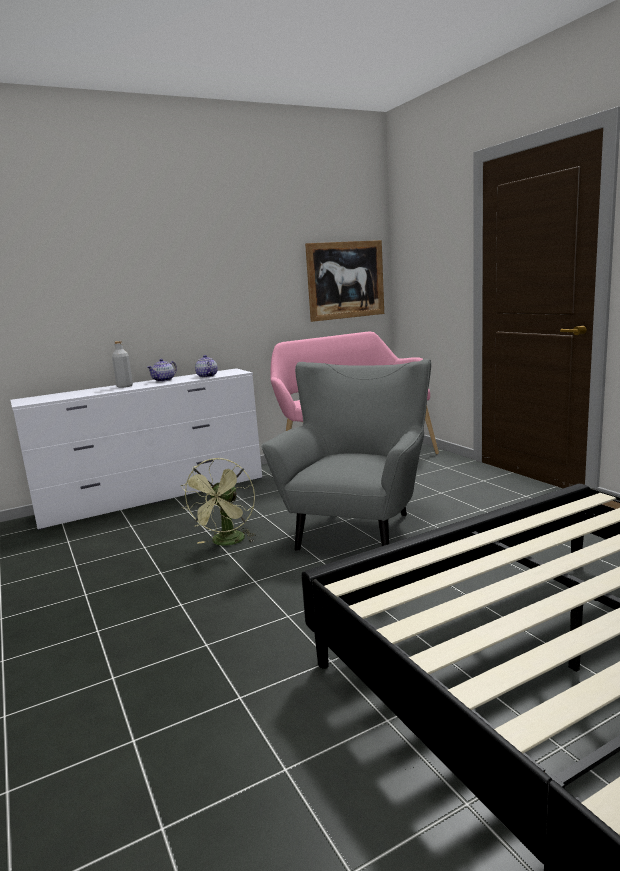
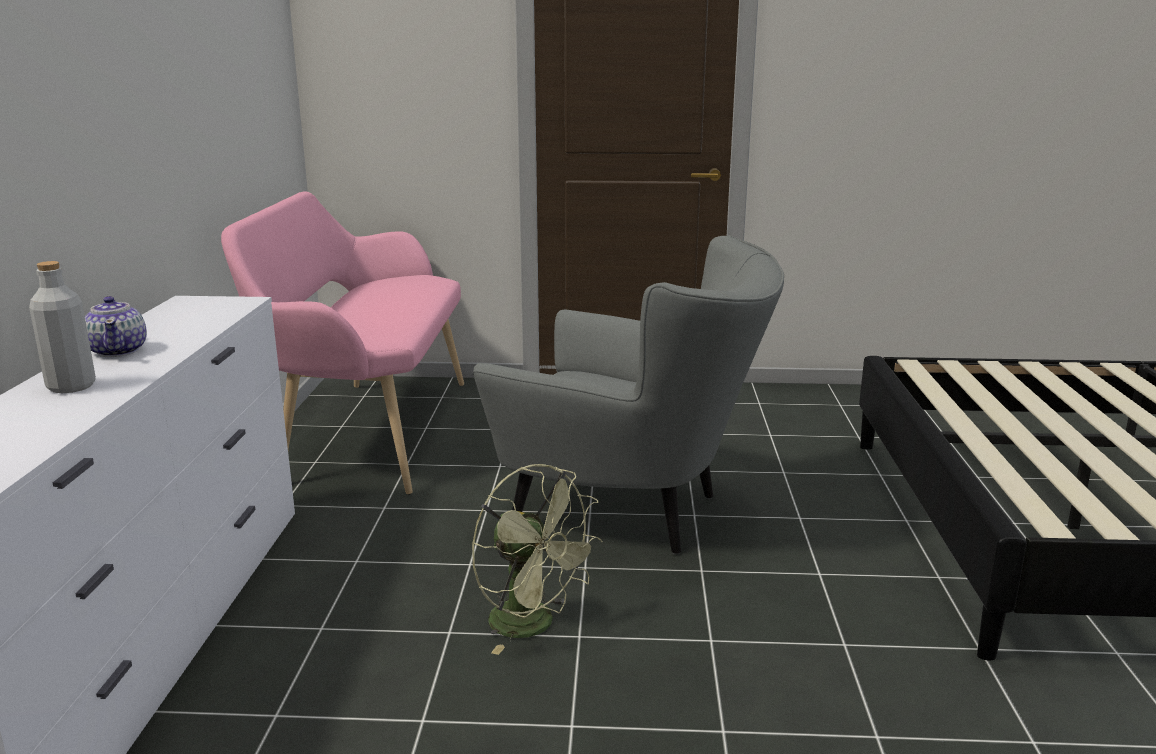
camera: 60 degrees left, 5 degrees up
(207, 376) = (199, 322): teapot -> none
(345, 280) = (264, 92): picture -> none
(359, 528) = (632, 512): grey armchair -> grey armchair turned 150 degrees clockwise

